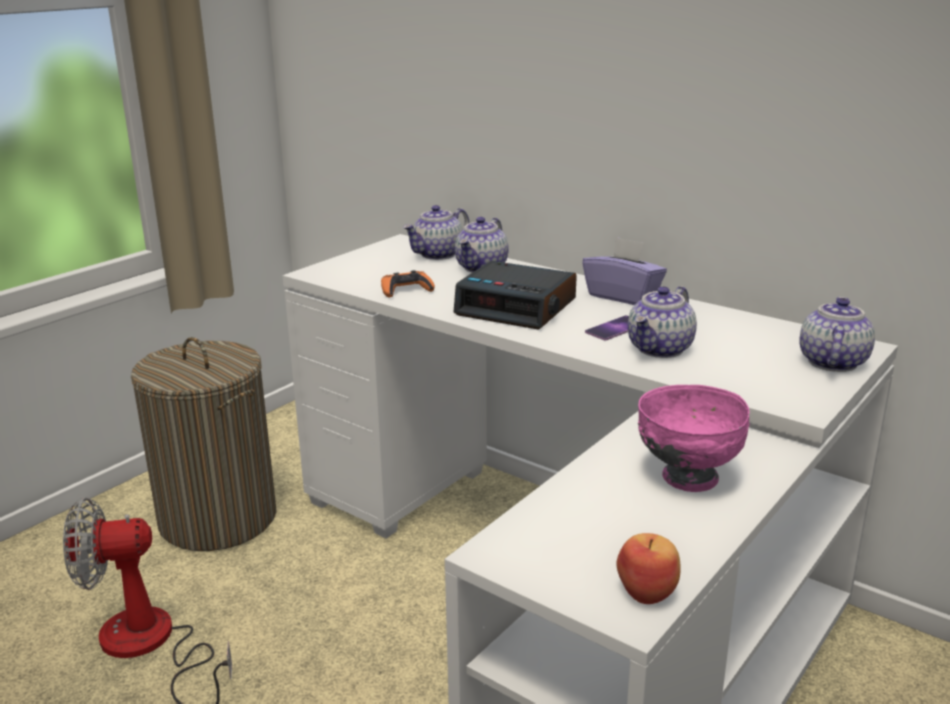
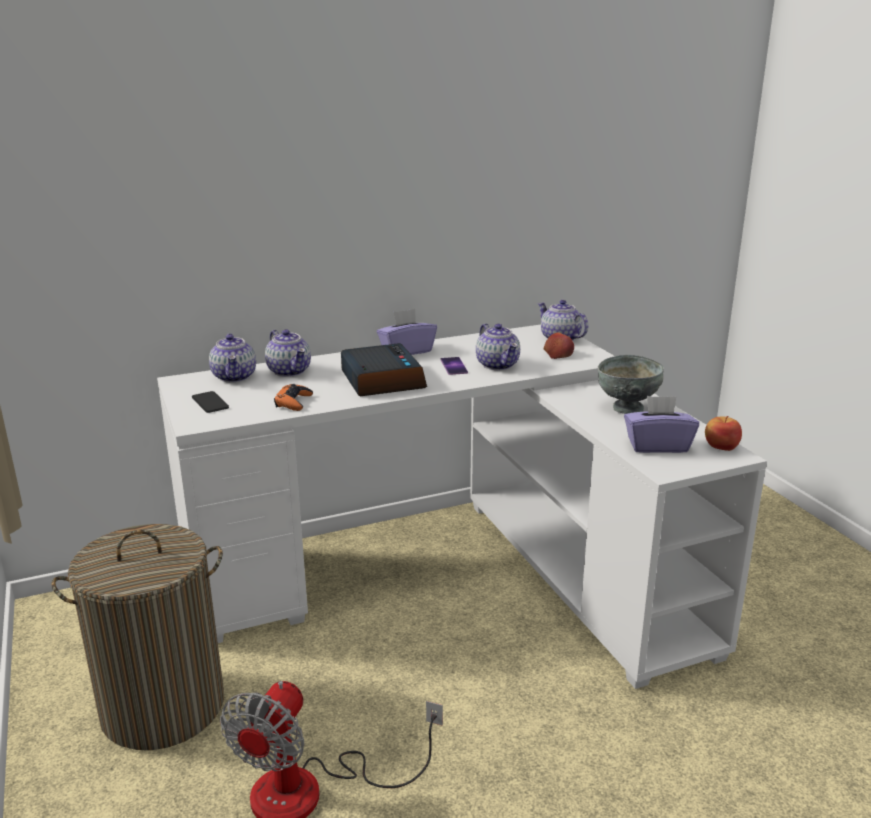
camera: 60 degrees left, 0 degrees up
(366, 264) = (210, 402): none -> phone
(517, 307) = (381, 380): alarm clock -> alarm clock turned 75 degrees counterclockwise
(580, 530) = (657, 446): none -> purple tissue box
(687, 478) = (627, 409): pink bowl -> grey bowl
(769, 374) = (558, 353): none -> apple

